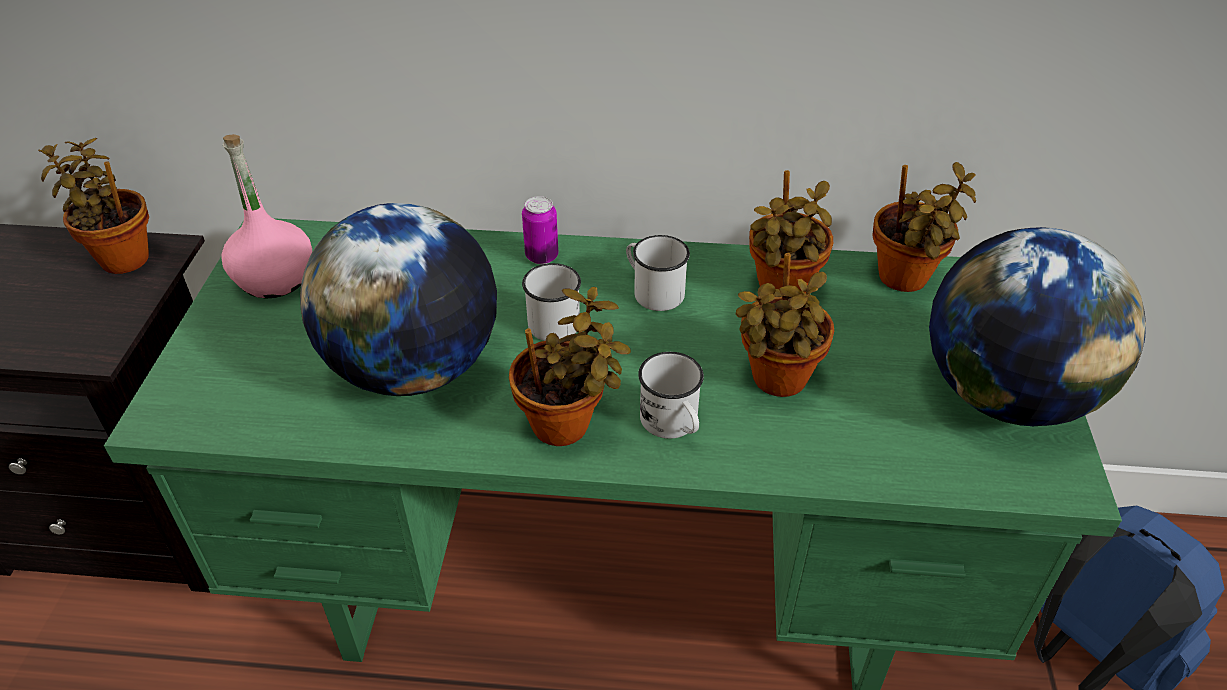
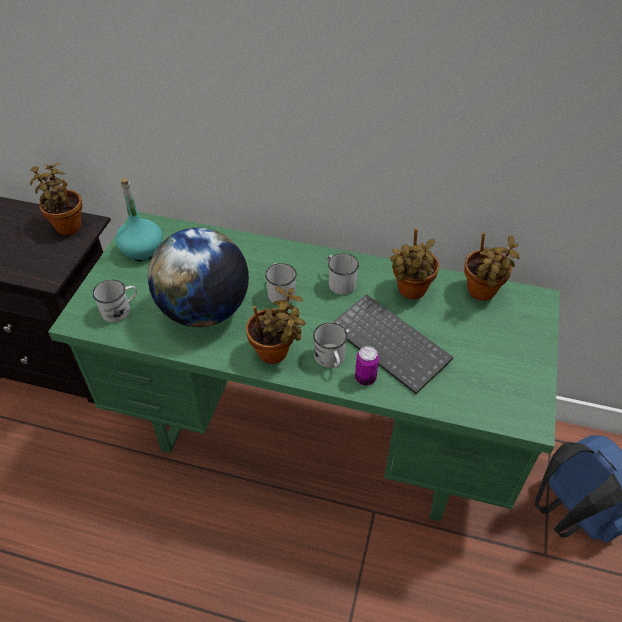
camera: 10 degrees right, 5 degrees up
(248, 387) = (120, 310): none -> white mug
(274, 278) = (142, 249): pink bottle -> turquoise bottle
(542, 256) = (284, 254): can -> can (365, 378)
(776, 382) = (392, 344): potted plant -> keyboard
(1005, 394) = (515, 368): globe -> none

